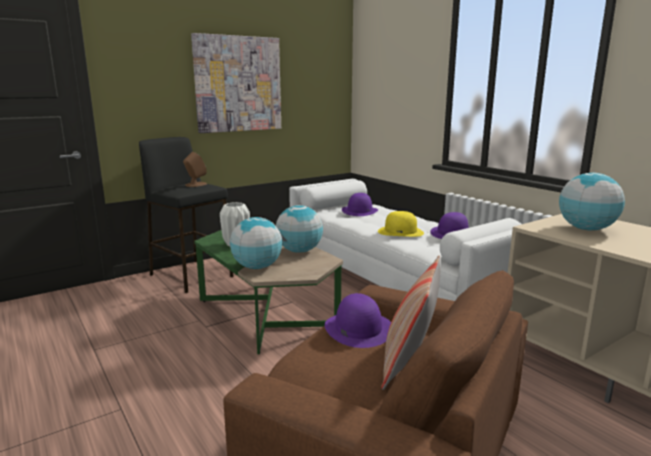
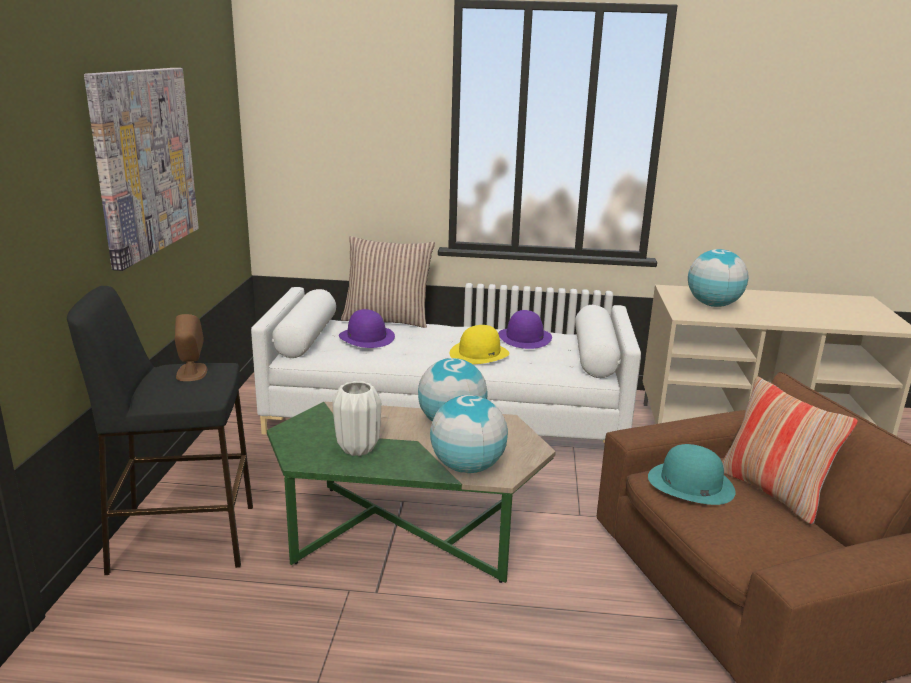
camera: 50 degrees left, 5 degrees up
(358, 328) = (690, 483): purple hat -> turquoise hat
(393, 208) = (387, 319): none -> pillow

